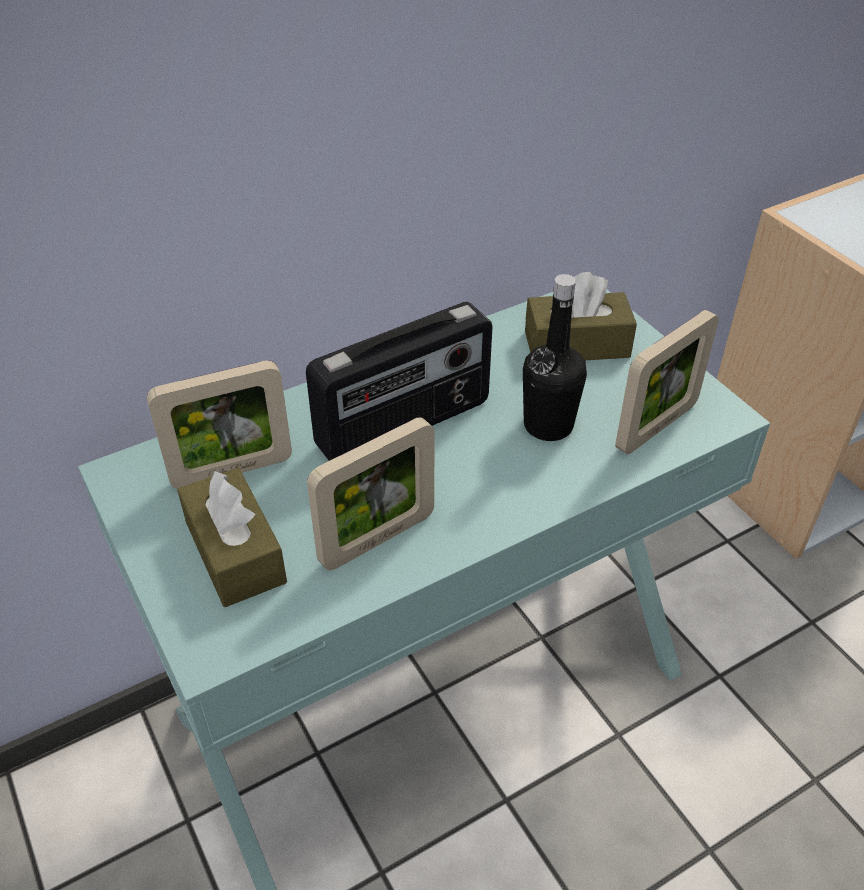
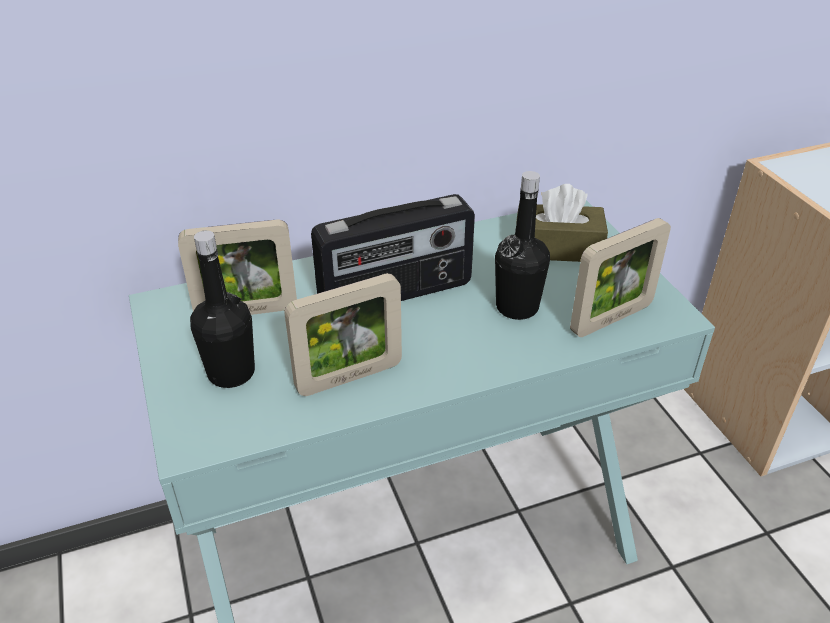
camera: 10 degrees right, 5 degrees down
(235, 552) = (231, 373): brown tissue box -> black bottle

